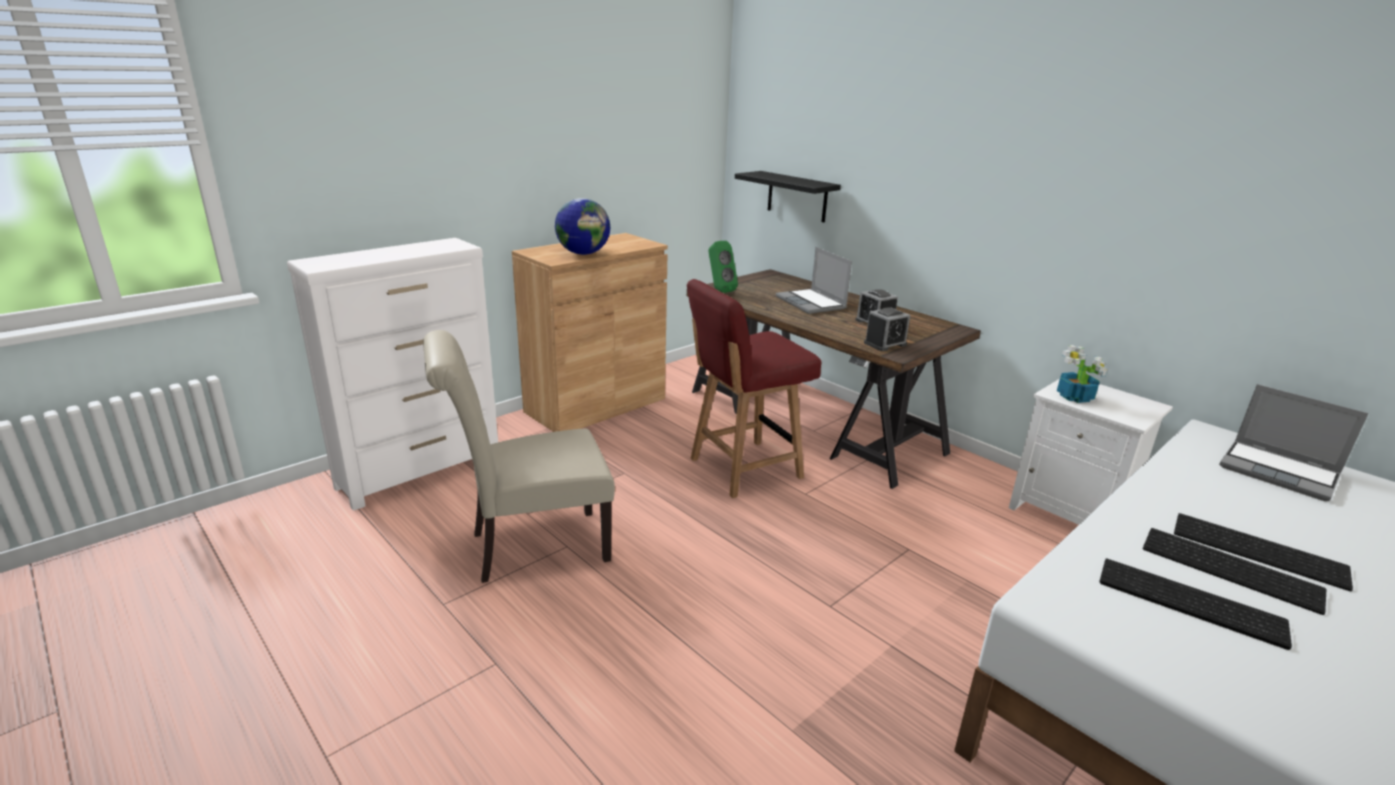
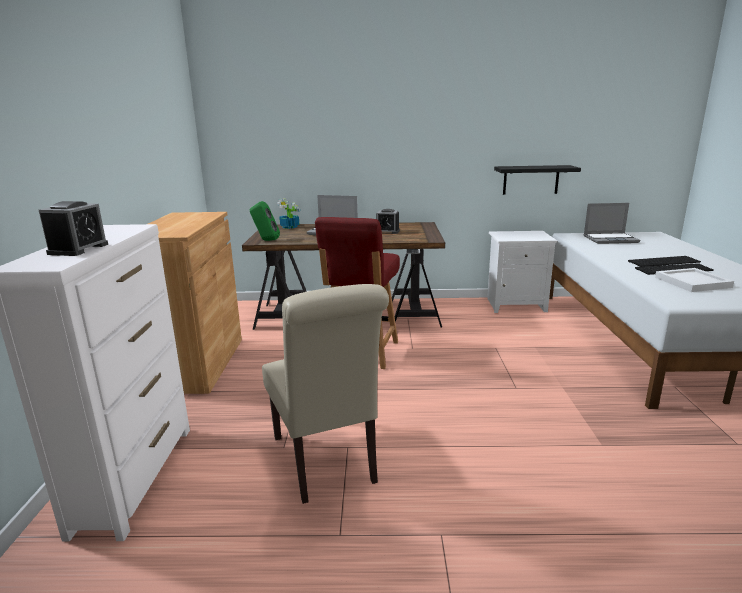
camera: 45 degrees left, 5 degrees down
(530, 547) = (326, 463): beige chair -> beige chair turned 45 degrees counterclockwise
(583, 253) = (185, 226): globe -> none
(797, 196) = (277, 166): black shelf -> black shelf (530, 180)
(885, 344) = (416, 237): alarm clock -> alarm clock (78, 249)
(1075, 397) = (512, 237): potted plant -> potted plant (290, 227)
(1188, 602) = (692, 282): keyboard -> white tray

